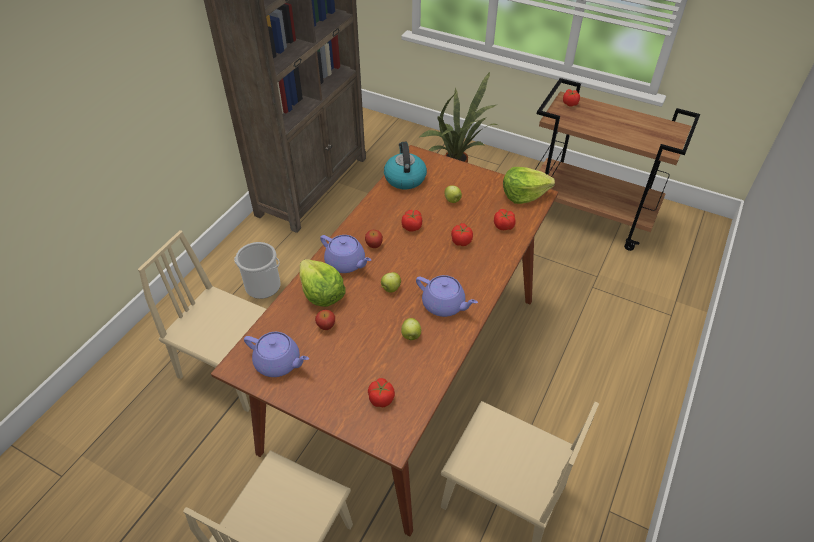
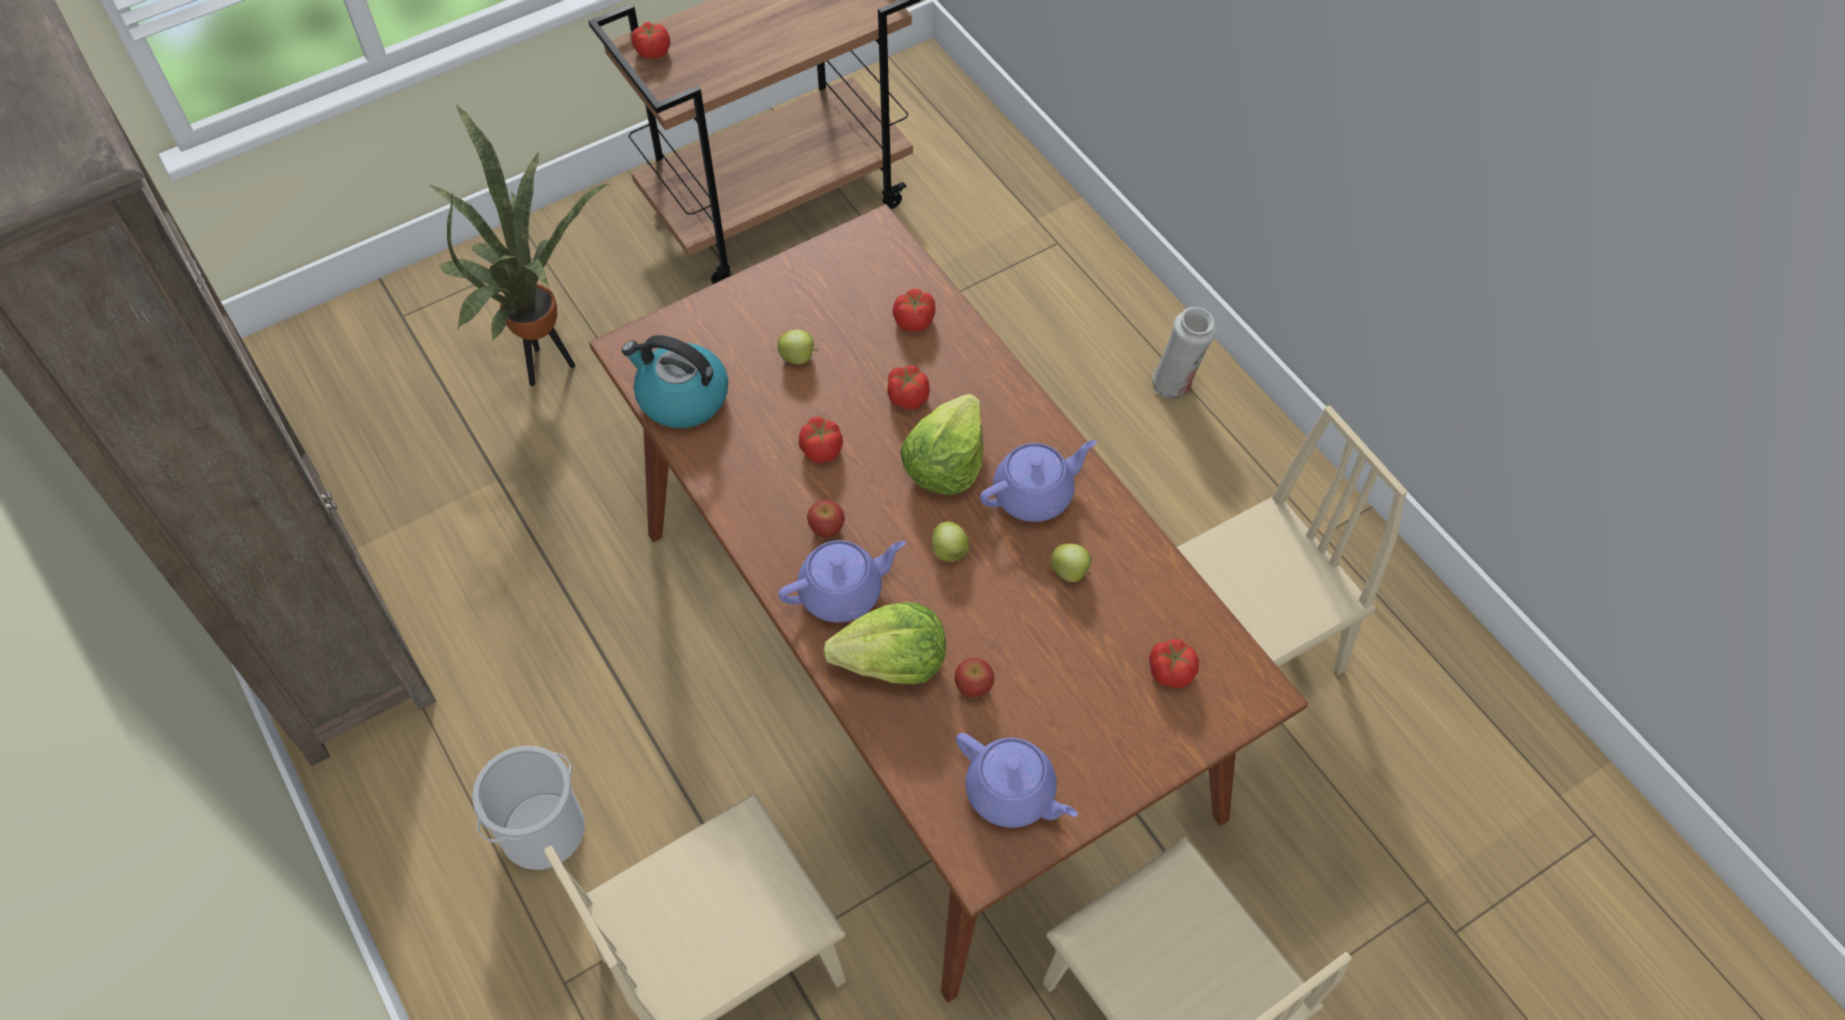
camera: 60 degrees left, 10 degrees up
(279, 363) = (1012, 793): purple teapot -> purple teapot turned 75 degrees clockwise
(523, 195) = (860, 252): lettuce -> lettuce (945, 463)
(639, 400) = (1176, 384): none -> white vase

